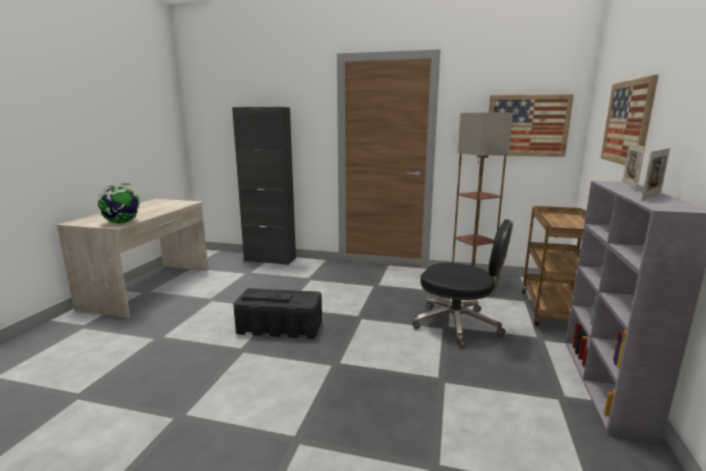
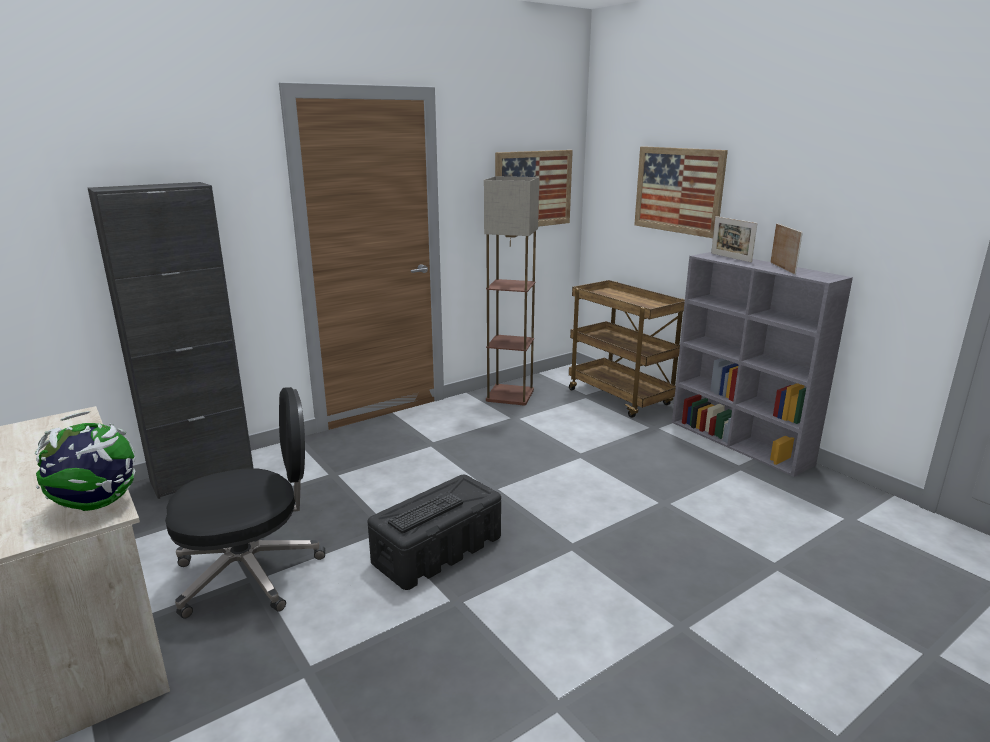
camera: 50 degrees left, 5 degrees up
(458, 325) = (585, 447): black office chair -> black office chair (252, 572)

